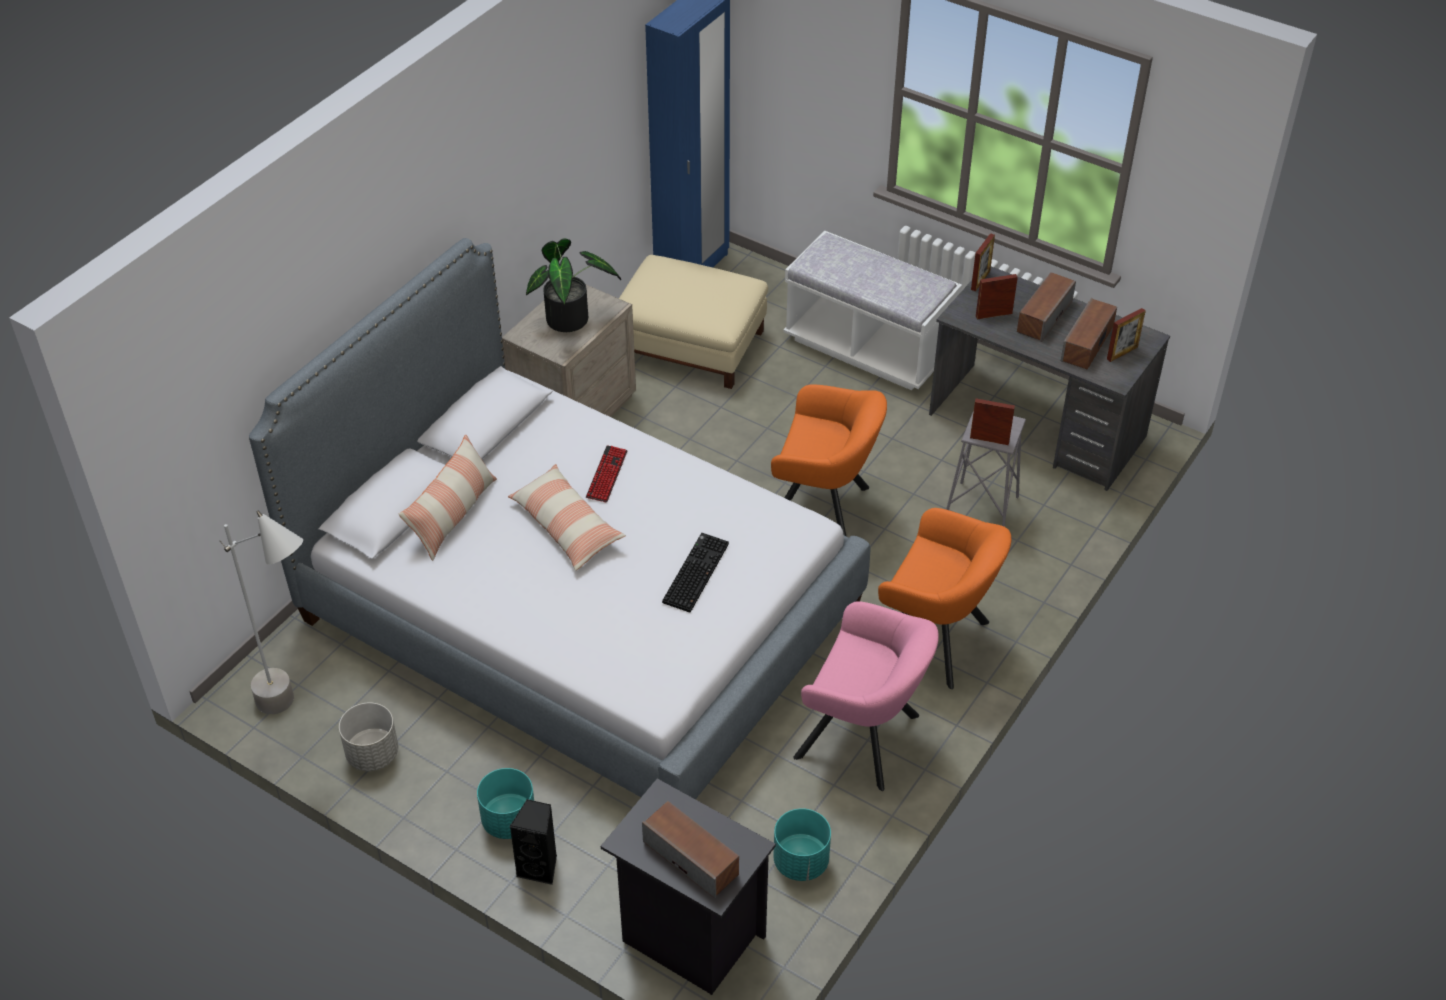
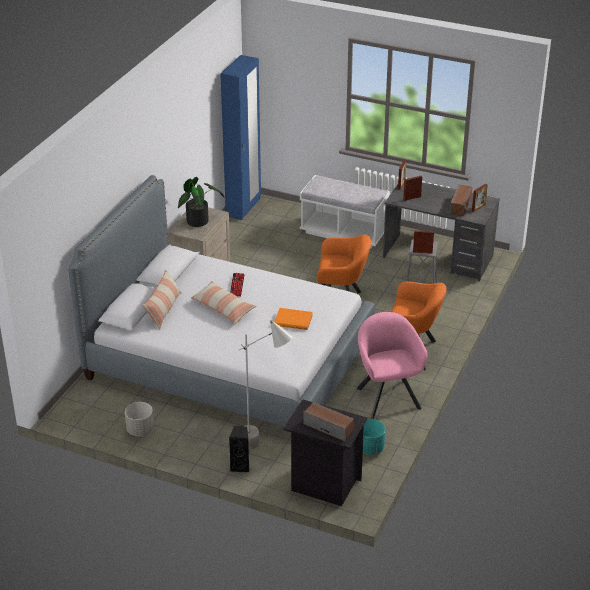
camera: 10 degrees left, 10 degrees down
(300, 712) = (96, 417): grey floor lamp -> grey floor lamp (265, 446)
(509, 820) = (219, 449): turquoise planter -> none
(689, 346) = (252, 240): beige ottoman -> none
(694, 572) = (293, 320): keyboard -> orange book
(864, 739) = (387, 395): pink armchair -> pink armchair turned 120 degrees counterclockwise
(1044, 316) = (436, 196): speaker -> none

